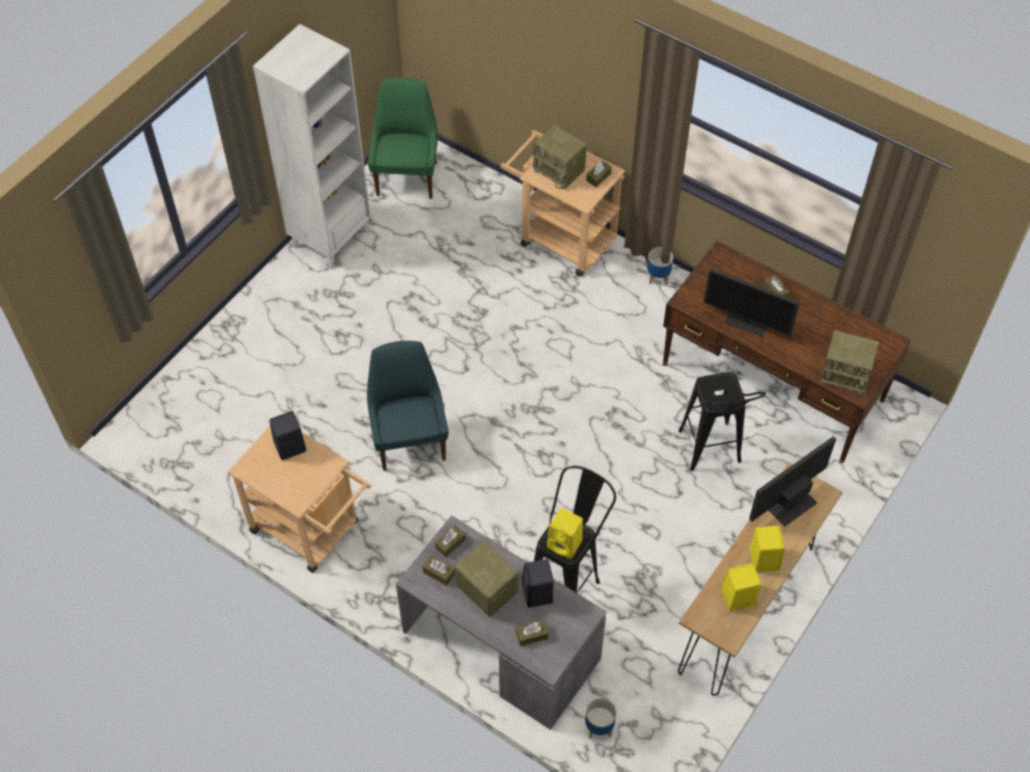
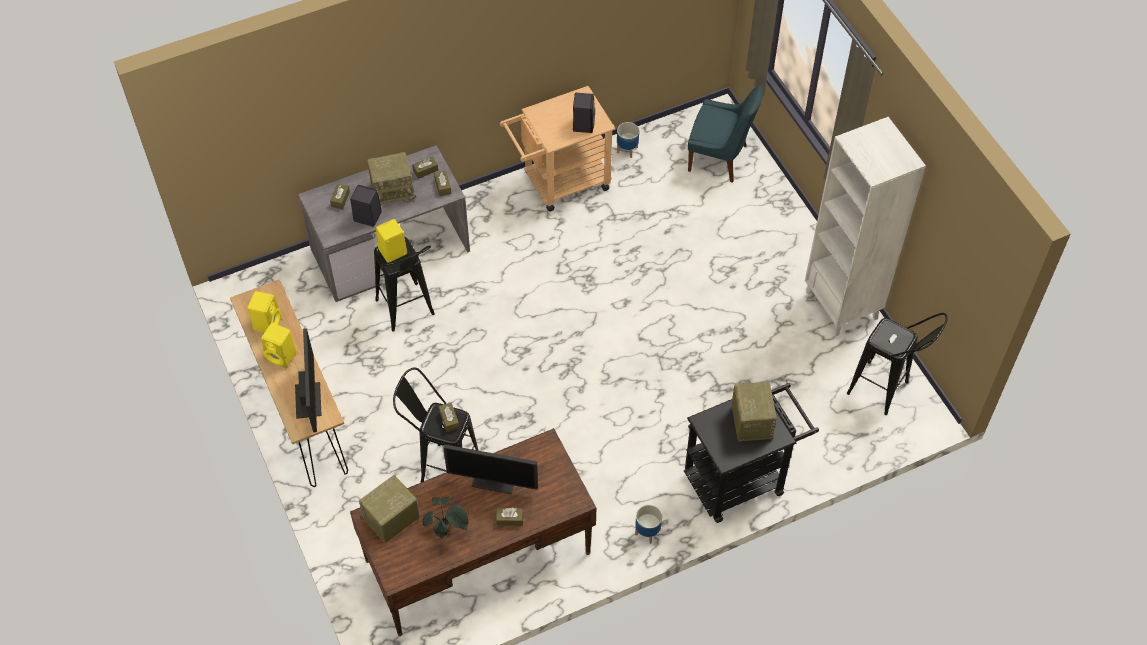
camera: 120 degrees right, 0 degrees up
(407, 176) = (886, 392): green chair -> black stool
(410, 439) = (598, 272): blue chair -> blue chair (720, 159)
(560, 170) = (750, 421): radio -> radio turned 105 degrees clockwise
(561, 237) = (742, 478): beige cart -> black cart
(598, 177) = (724, 447): brown tissue box -> brown tissue box (449, 420)
(599, 727) = (290, 276): planter -> planter (627, 150)
(748, 320) = (494, 479): monitor -> monitor turned 135 degrees counterclockwise
(821, 330) = (446, 530): none -> potted plant

